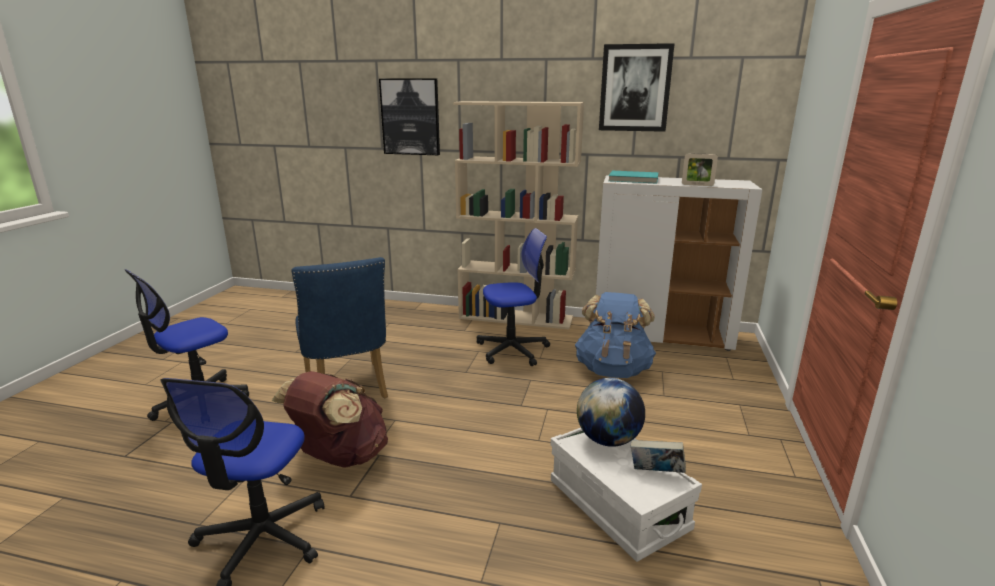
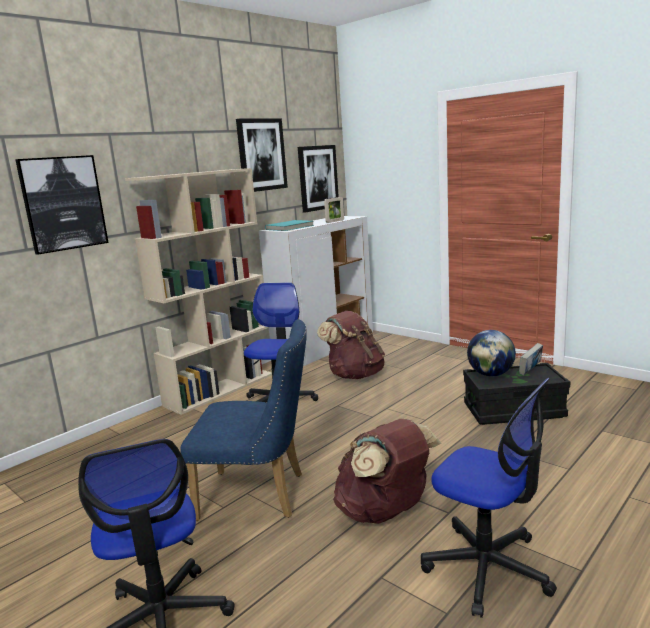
camera: 60 degrees left, 5 degrees down
(613, 370) = (355, 375): blue backpack -> brown backpack
(617, 506) = (513, 411): white storage box -> black storage box
(730, 125) = (317, 178): none -> picture

